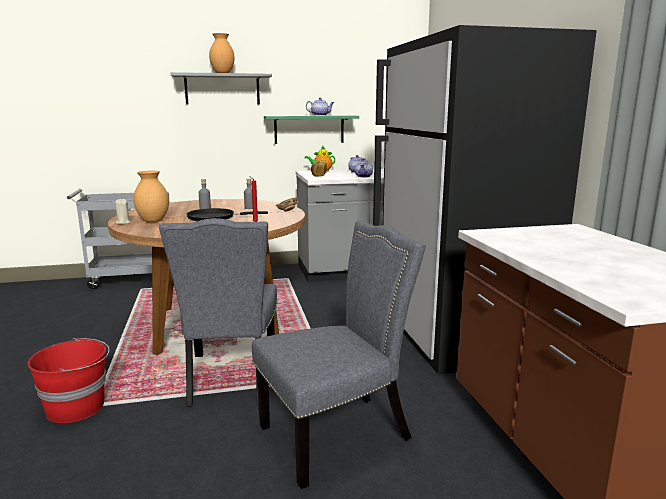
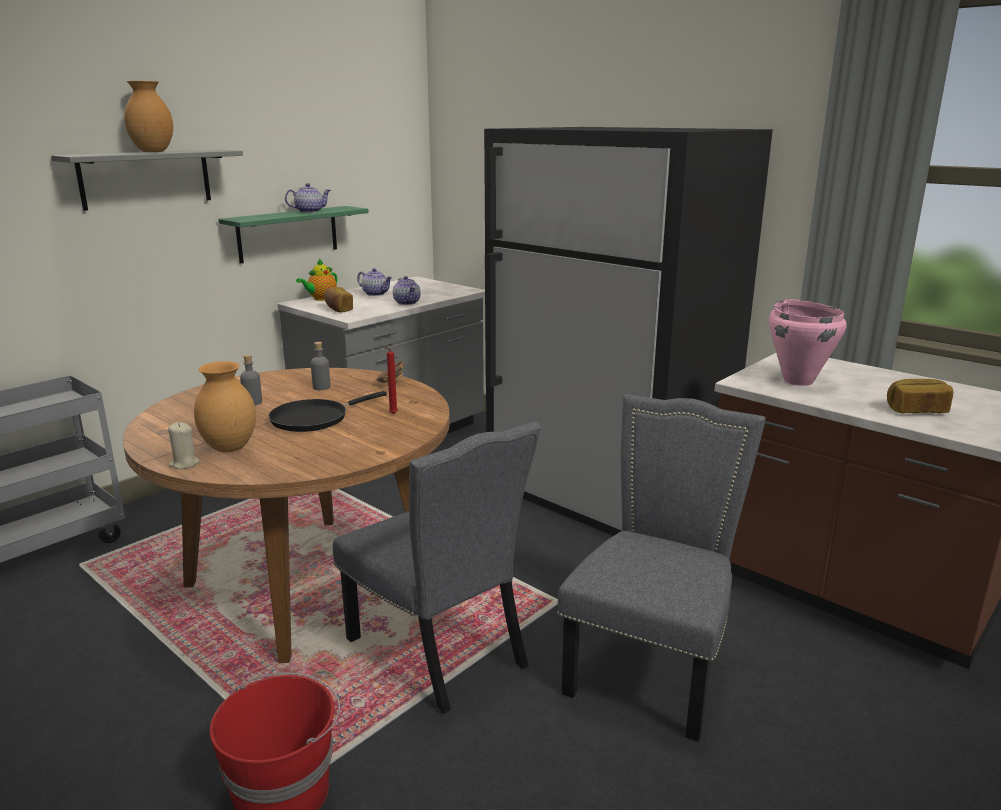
camera: 35 degrees left, 5 degrees up
(532, 239) = (798, 381): none -> pink cooking pot
(597, 270) = (916, 410): none -> bread

